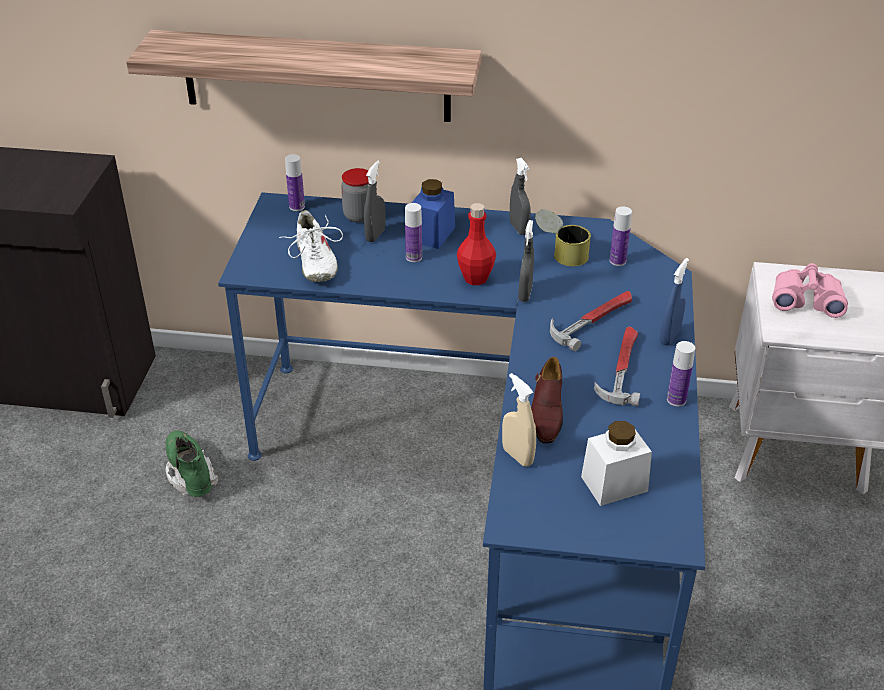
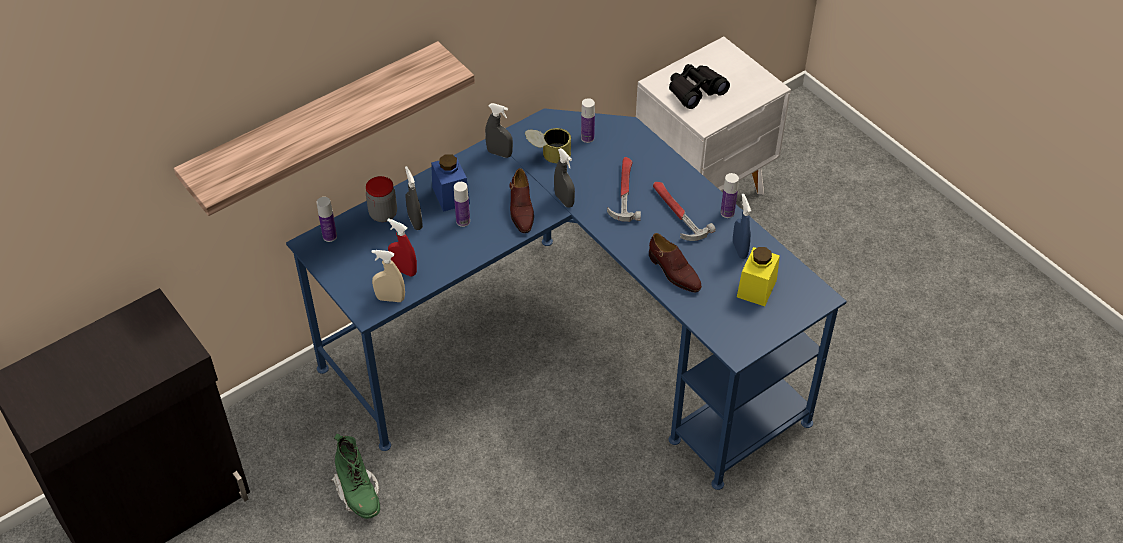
camera: 45 degrees left, 10 degrees up
(190, 474) = (358, 492): green boot -> green boot turned 135 degrees counterclockwise
(314, 262) = (404, 270): white shoe -> red spray bottle
(475, 278) = (521, 210): red bottle -> brown shoe
(517, 456) = (691, 310): beige spray bottle -> beige spray bottle (390, 298)
(614, 484) = (756, 288): white jar -> yellow jar
(669, 337) = (677, 173): blue spray bottle -> blue spray bottle (739, 249)
(806, 300) = (695, 91): pink binoculars -> black binoculars

